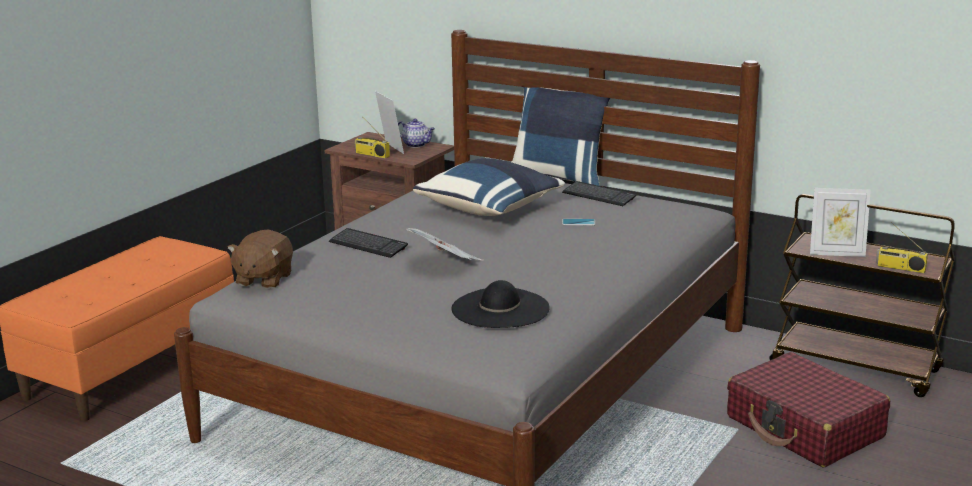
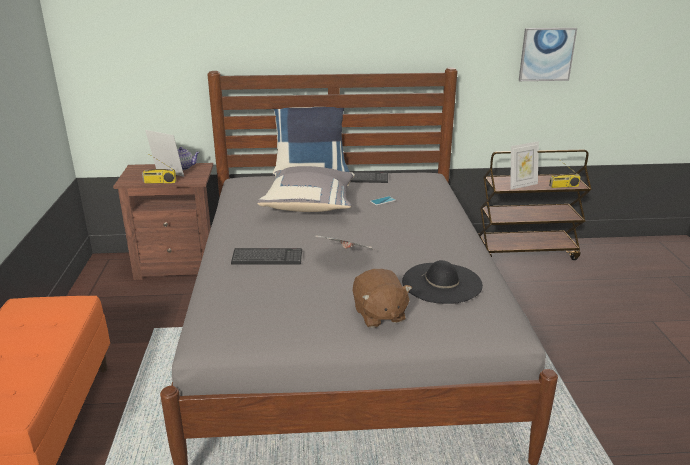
camera: 35 degrees left, 5 degrees up
(263, 279) = (222, 316): brown plush toy -> brown plush toy (379, 315)
(490, 209) = (310, 205): blue pillow -> grey pillow
(804, 428) = (552, 299): red suitcase -> none
(906, 58) = (546, 54): none -> picture

